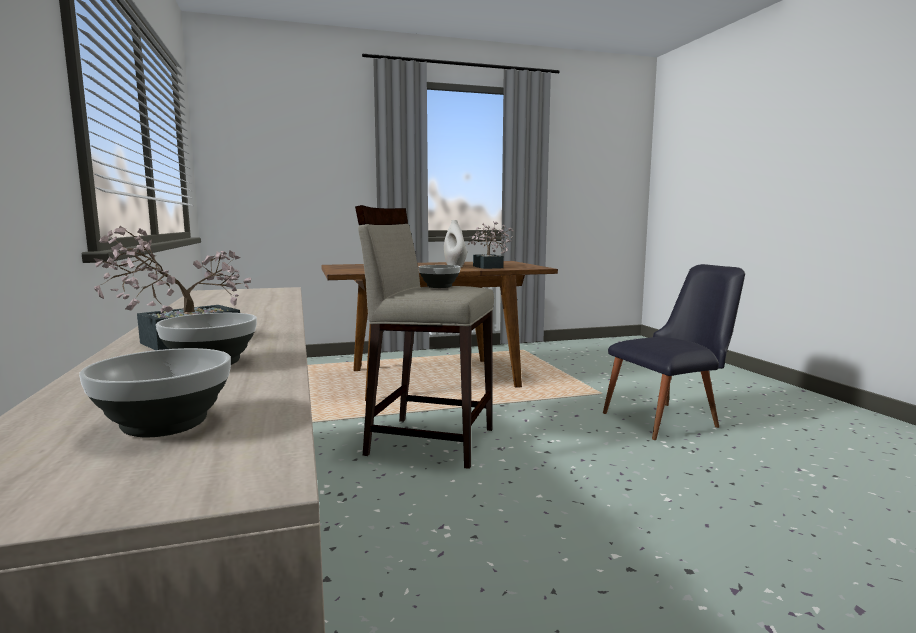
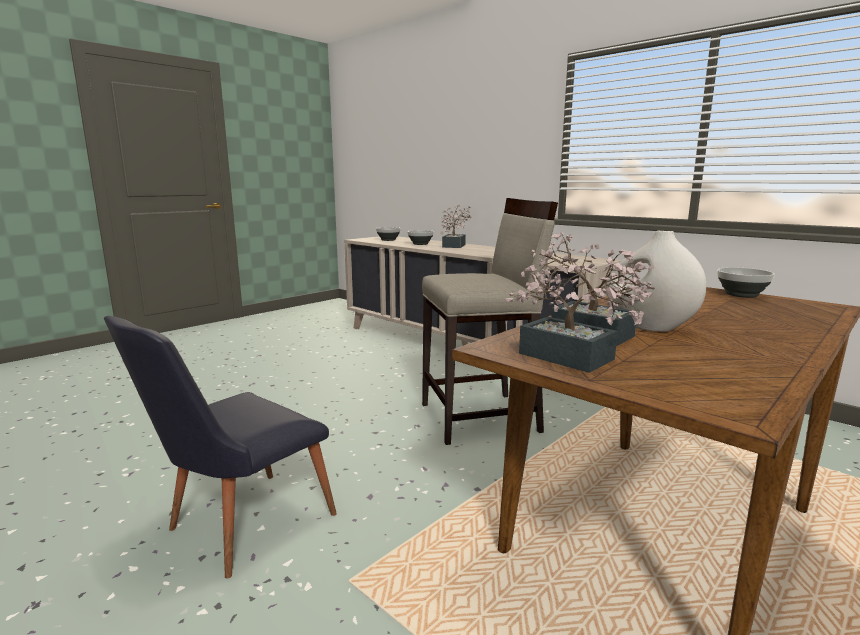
camera: 150 degrees right, 5 degrees up
(439, 286) = (480, 278): bowl -> bowl (742, 295)
(517, 265) = (575, 359): none -> potted plant

